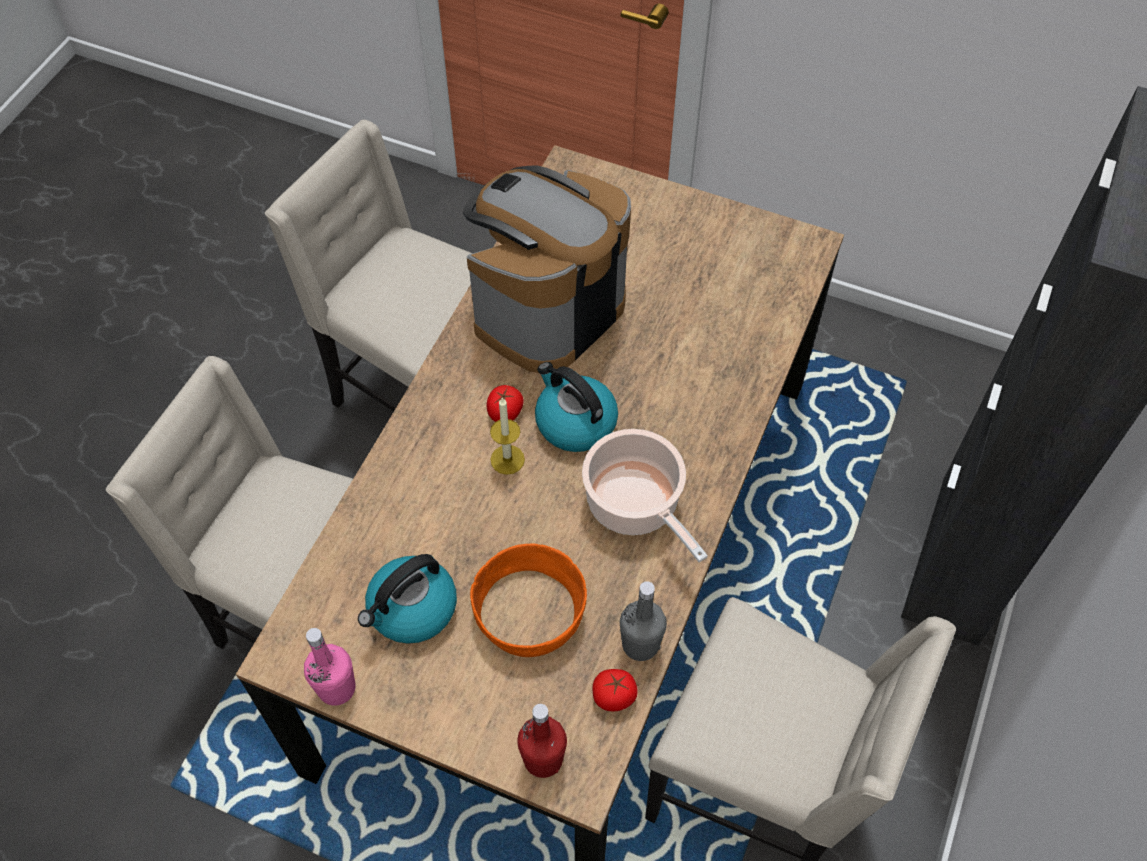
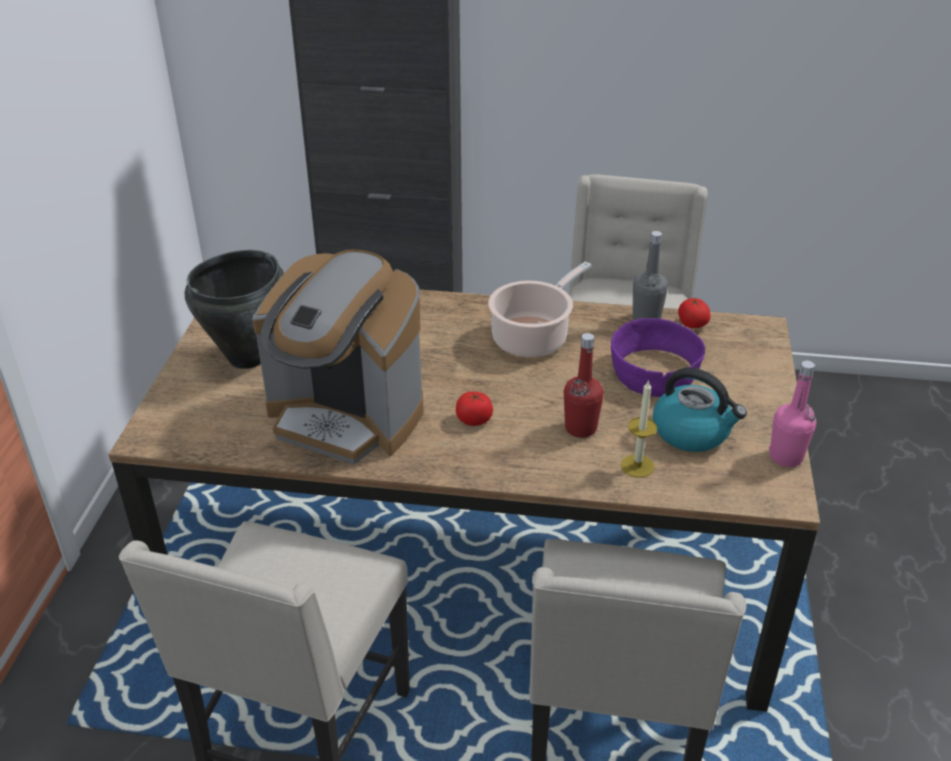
camera: 105 degrees left, 20 degrees down
(507, 459) = (522, 409): candle -> candle (637, 466)
(531, 611) = (653, 371): orange bowl -> purple bowl
(543, 759) = (759, 346): red bottle -> red bottle (580, 428)
(574, 422) = (468, 379): kettle -> none
(670, 245) = (248, 358): none -> black cooking pot

